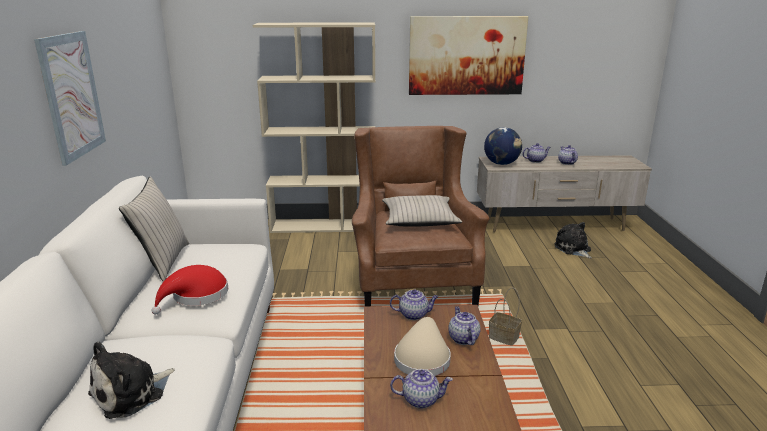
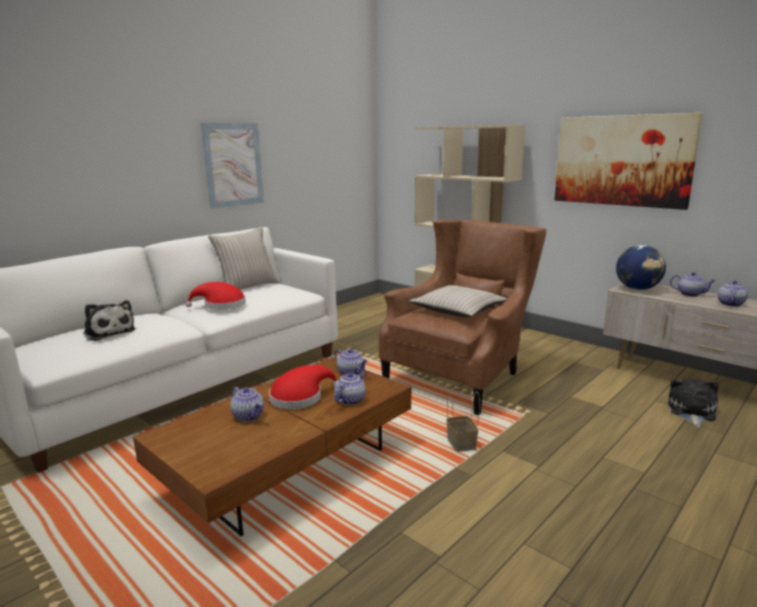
camera: 45 degrees right, 5 degrees down
(132, 393) = (109, 332): plush toy -> plush toy turned 135 degrees counterclockwise
(422, 358) = (300, 397): beige hat -> red hat

